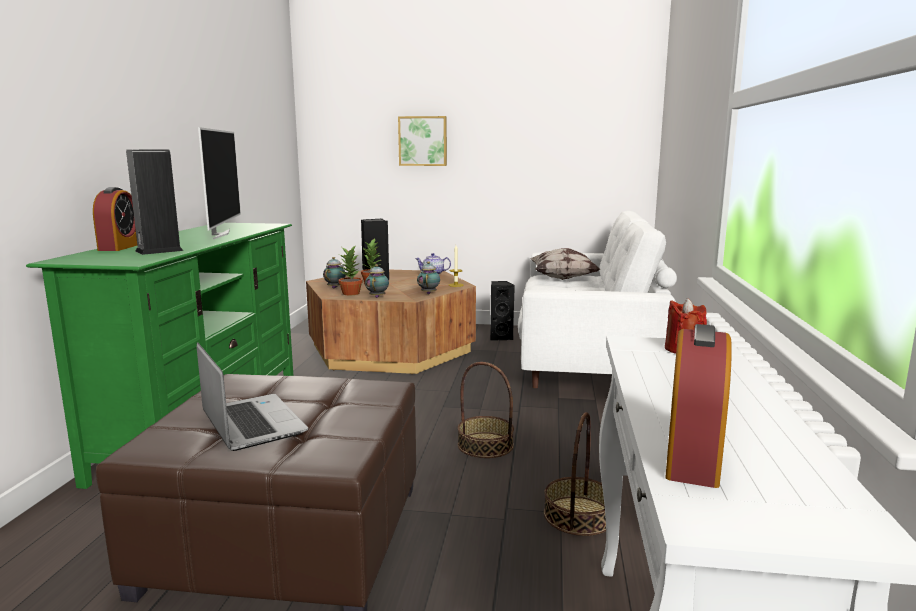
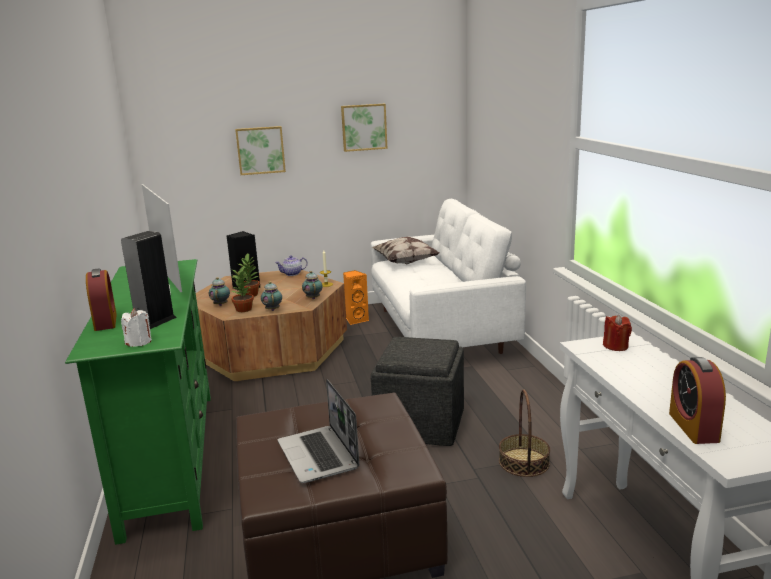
camera: 20 degrees left, 5 degrees up
(111, 260) = (139, 342): none -> white candle
(251, 423) = (319, 456): laptop -> laptop turned 150 degrees counterclockwise
(485, 445) = (421, 423): basket -> grey ottoman
(500, 337) = (356, 320): black speaker -> orange speaker
(537, 123) = (364, 127): none -> picture

